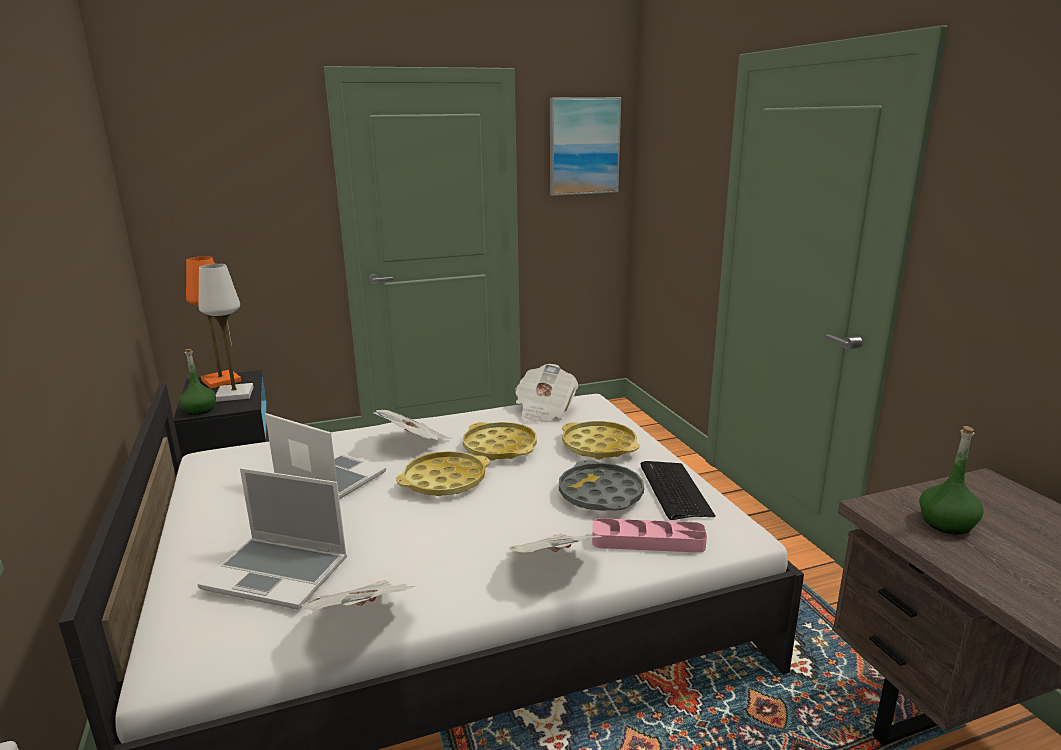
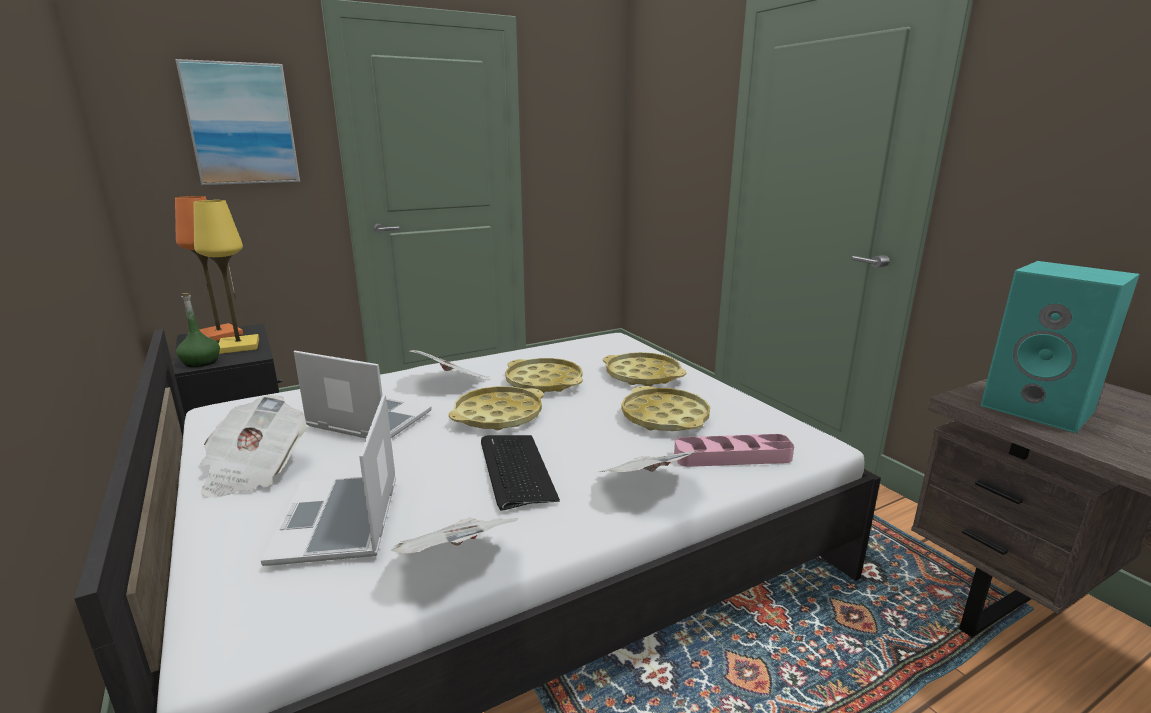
camera: 10 degrees left, 0 degrees up
(235, 394) = (239, 346): white table lamp -> yellow table lamp
(279, 573) = (340, 522): laptop -> laptop turned 75 degrees clockwise
(544, 410) = (574, 347): newspaper -> newspaper (254, 470)
(584, 146) = (581, 100): picture -> picture (241, 124)
(600, 494) = (664, 417): grey tray -> yellow tray
(674, 490) = (734, 409): keyboard -> keyboard (515, 470)
(947, 523) = (1040, 409): green bottle -> turquoise speaker

